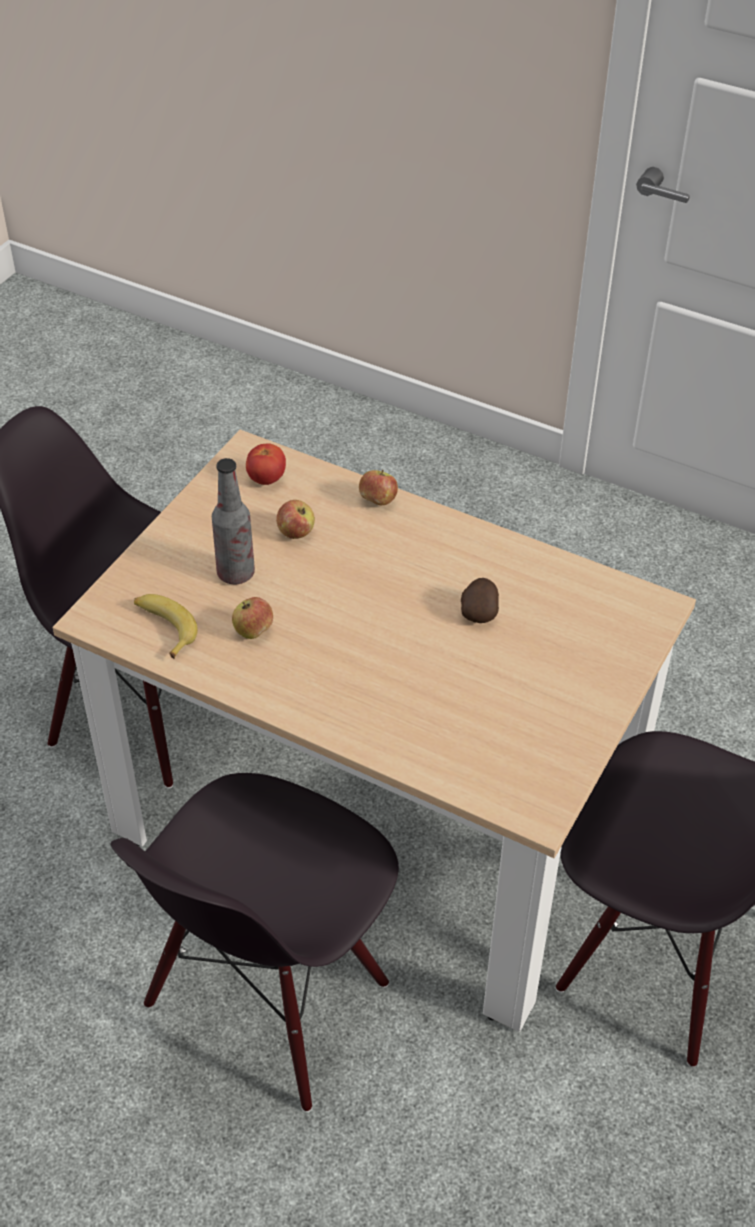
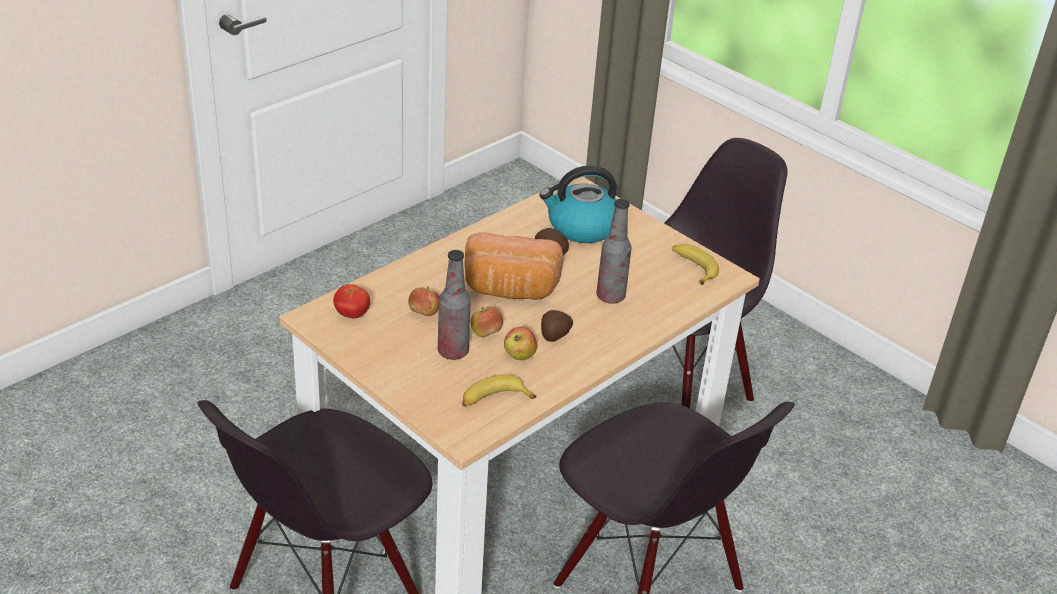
camera: 75 degrees left, 10 degrees down
(306, 653) = (554, 336): none -> potato
(378, 501) = (412, 268): apple -> apple (486, 333)
(381, 593) = (510, 289): none -> bread
(416, 690) = (610, 297): none -> bottle
(535, 766) = (693, 267): none -> banana
(560, 630) = (581, 227): none -> kettle

